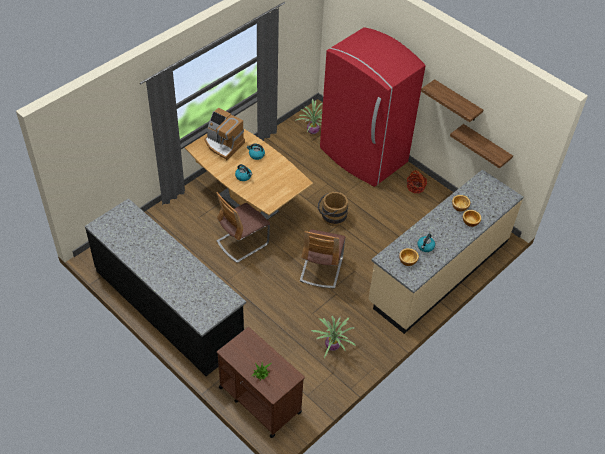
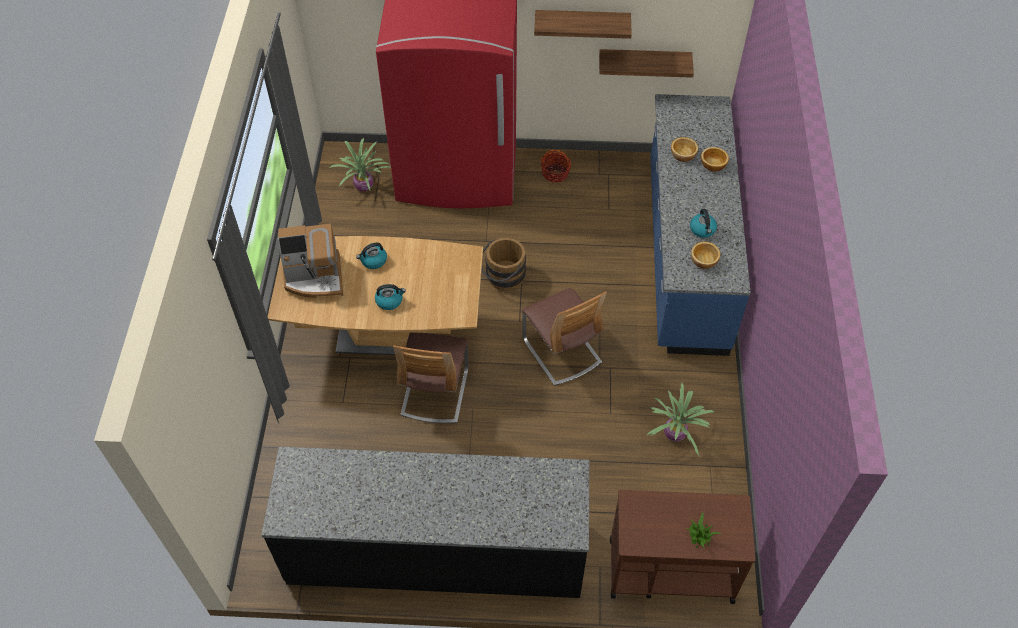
camera: 40 degrees left, 5 degrees up
(438, 271) = (684, 254): beige counter -> blue counter

